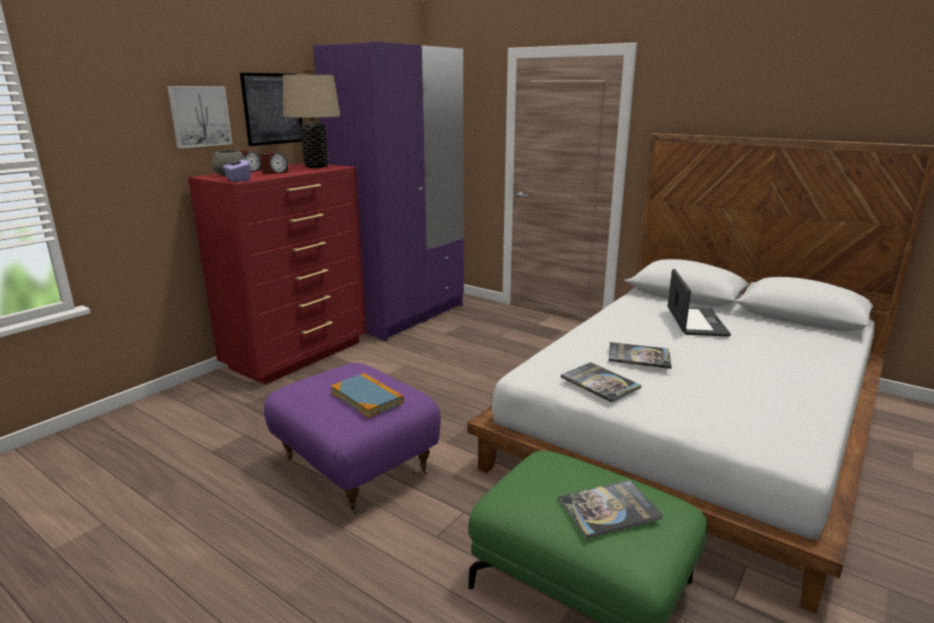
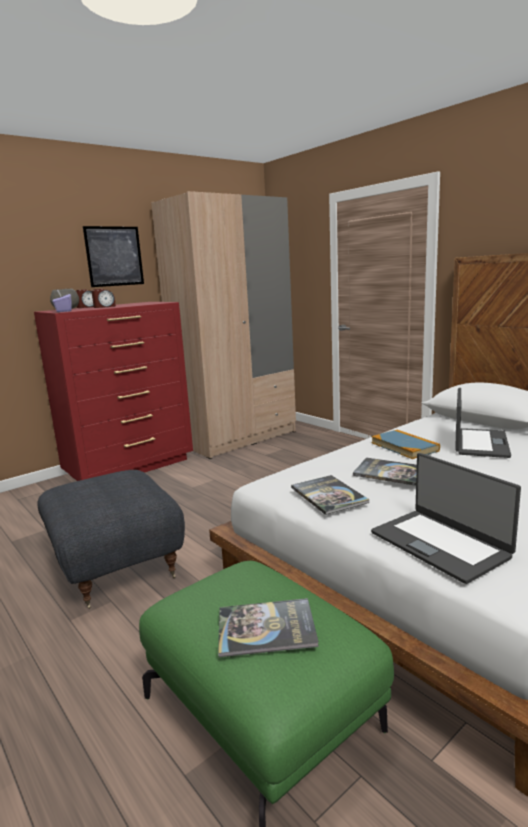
camera: 15 degrees right, 5 degrees down
(199, 116) = (45, 262): picture -> none
(316, 166) = (146, 303): beige table lamp -> none
(353, 468) = (114, 566): purple ottoman -> grey ottoman
(367, 398) = (113, 498): book -> book (404, 447)
(402, 315) = (237, 438): purple wardrobe -> beige wardrobe
(721, 422) = (440, 544): none -> laptop

